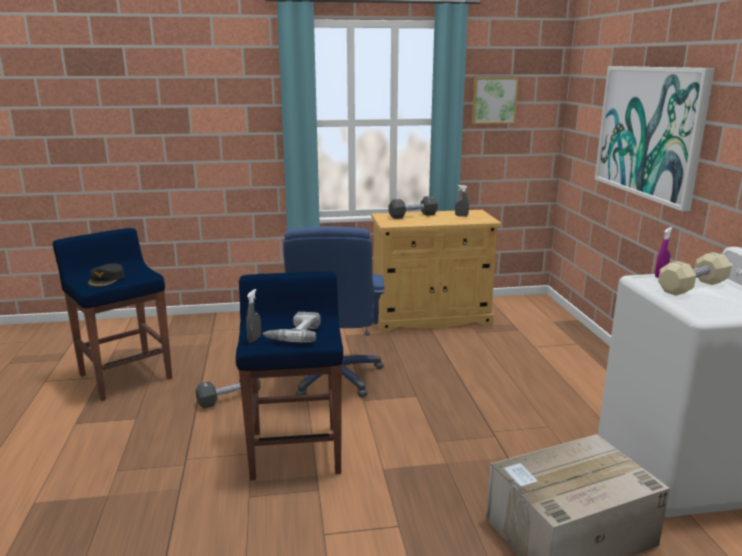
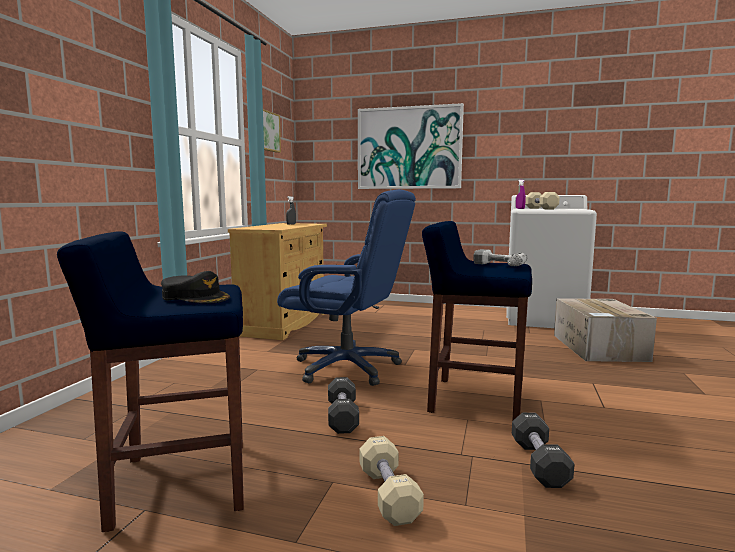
camera: 65 degrees left, 10 degrees down
(124, 440) = (388, 494): none -> beige dumbbell
(254, 339) = (501, 272): grey spray bottle -> none
(413, 216) = (265, 226): black dumbbell -> black dumbbell (539, 463)

